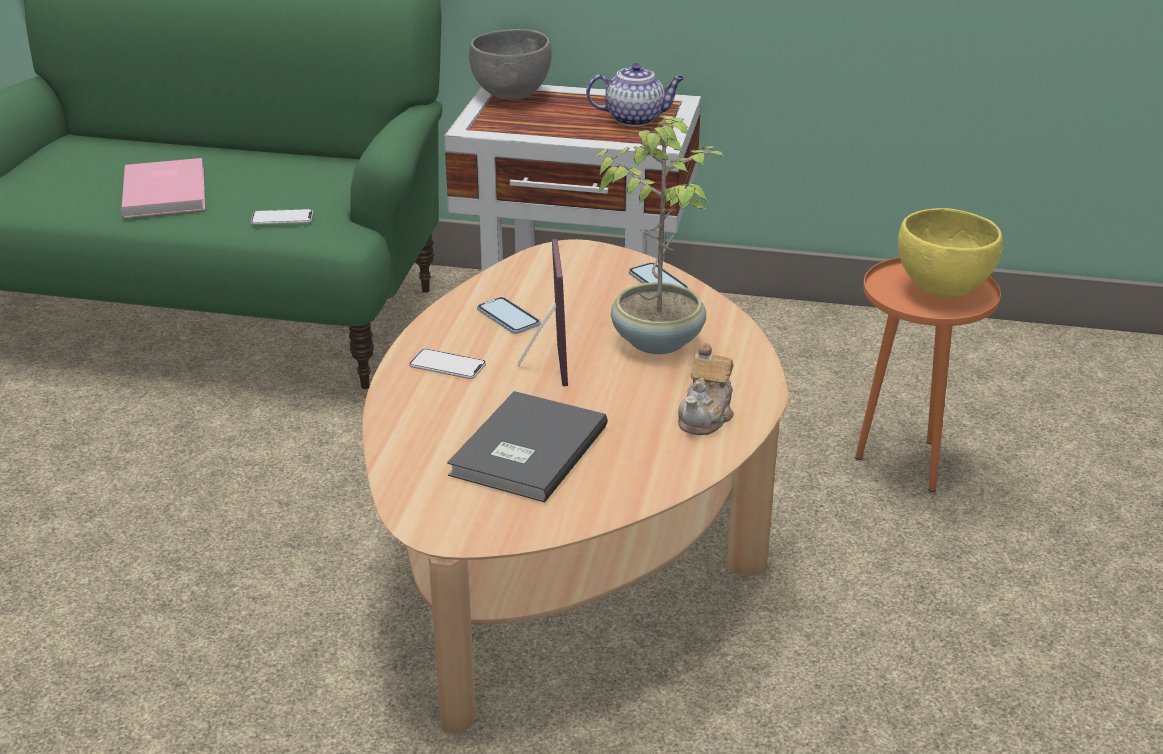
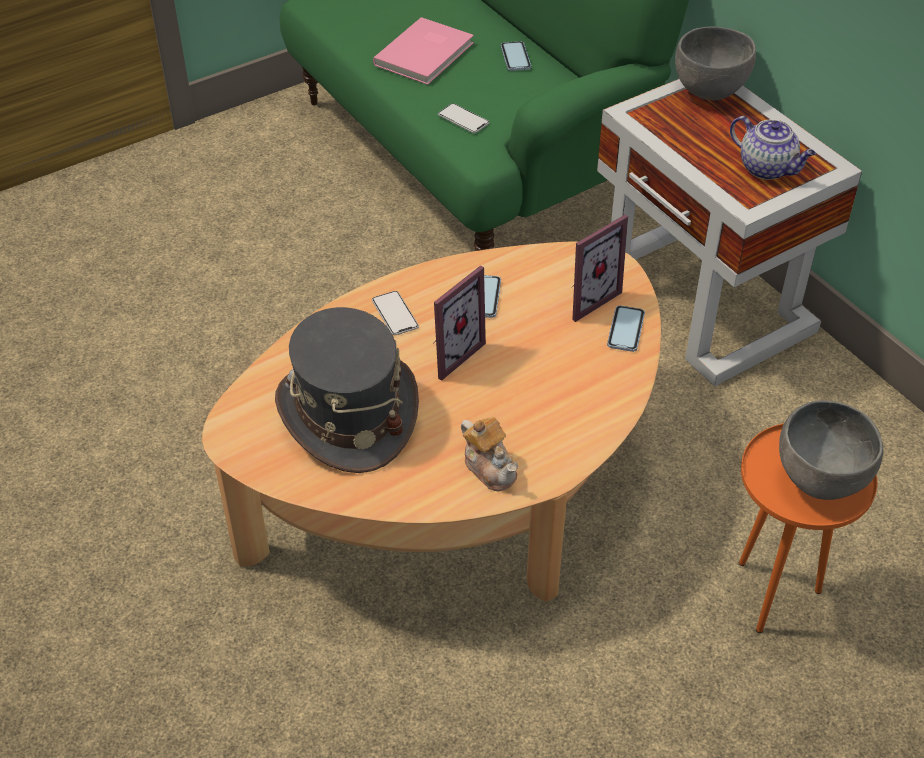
camera: 45 degrees right, 15 degrees up
(262, 163) = (515, 57): none -> phone
(524, 451) = (347, 413): grey book -> grey hat
(591, 278) = (585, 297): none -> picture frame
(658, 339) = (552, 381): potted plant -> none
(706, 416) = (490, 467): teapot -> teapot turned 105 degrees counterclockwise
(944, 288) = (820, 480): yellow bowl -> grey bowl

